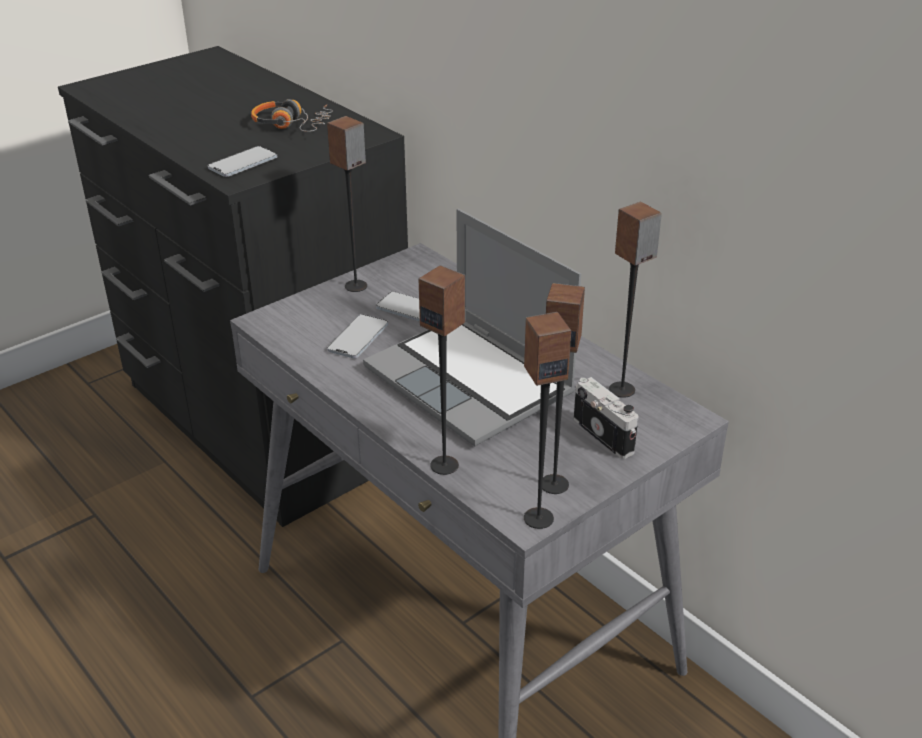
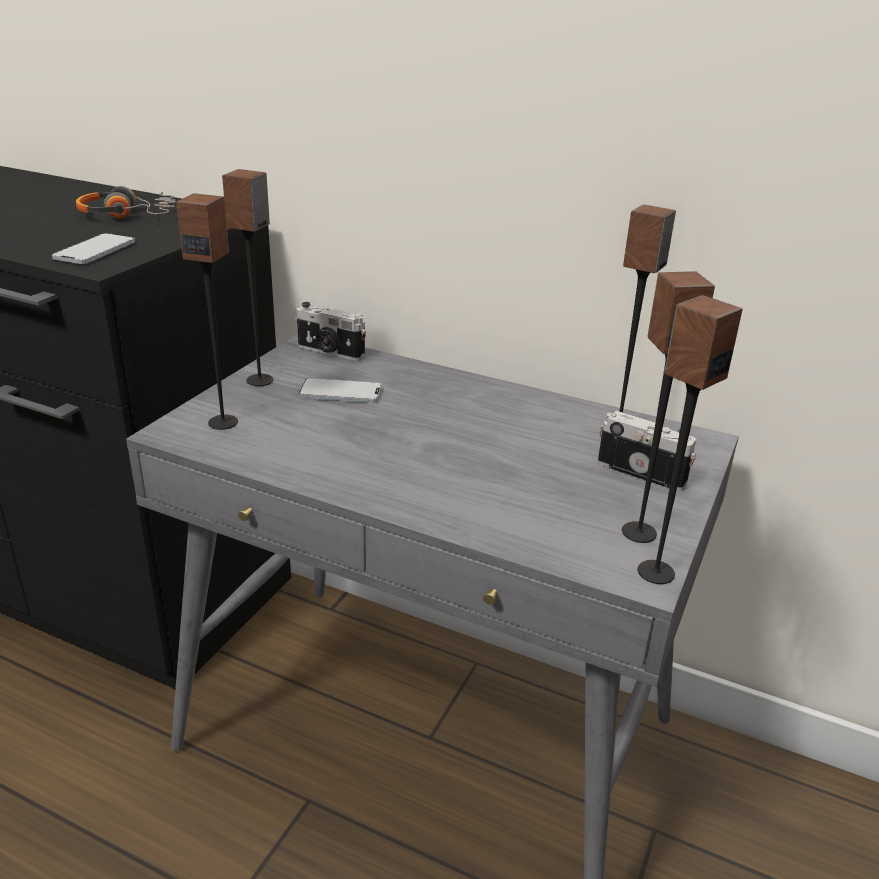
camera: 25 degrees left, 5 degrees down
(358, 338) = (300, 429): phone -> none
(430, 268) = (330, 352): none -> camera
(445, 465) = (506, 540): speaker -> speaker (223, 422)
(472, 382) = (464, 449): laptop -> none

